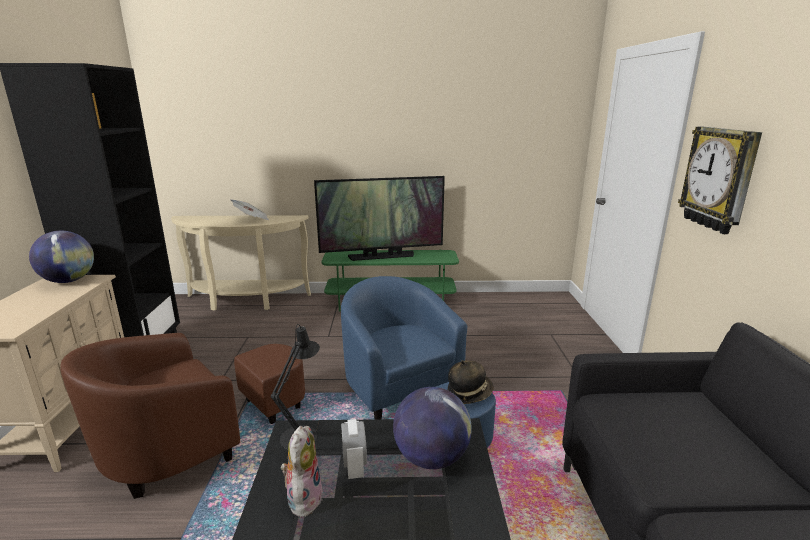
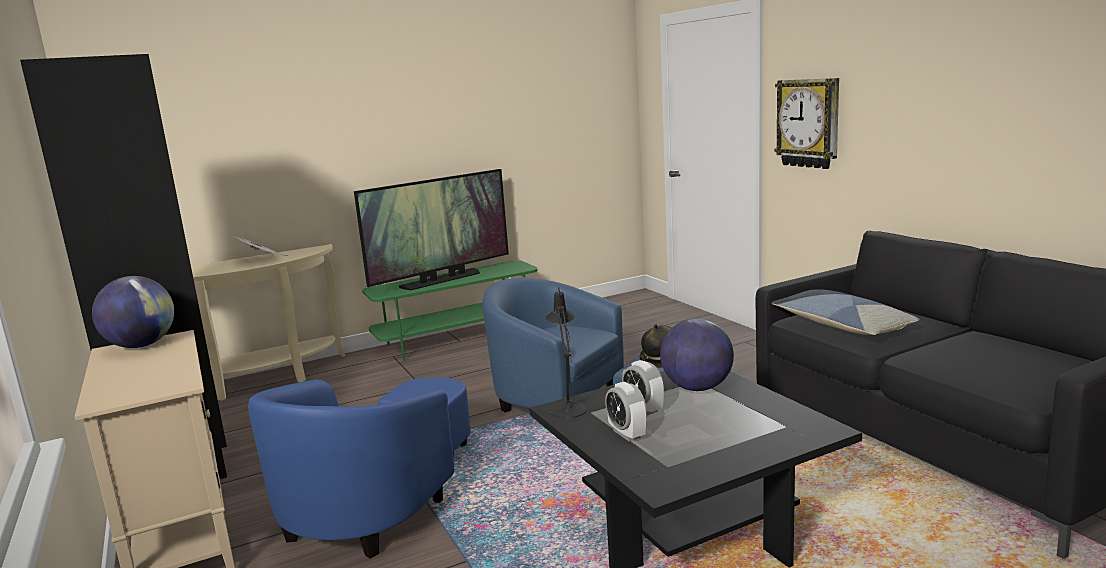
camera: 25 degrees left, 5 degrees down
(197, 440) = (379, 501): brown armchair -> blue armchair
(303, 498) = (627, 434): plush toy -> alarm clock
(647, 432) = (841, 325): none -> pillow

